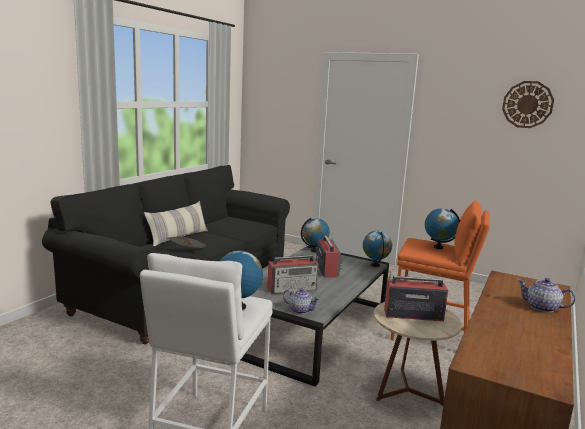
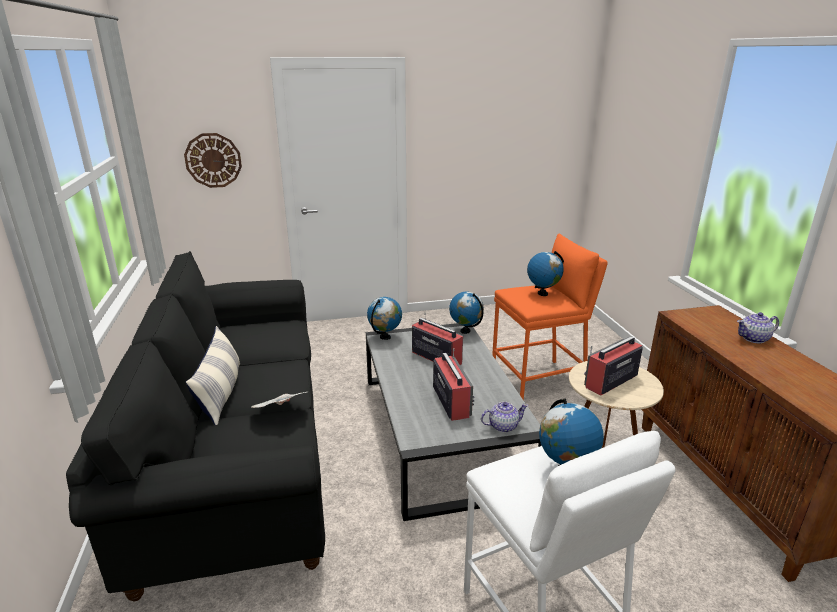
camera: 40 degrees left, 10 degrees up
(293, 288) = (451, 401): radio -> radio turned 45 degrees counterclockwise
(527, 104) = (526, 111): wall clock -> wall clock (213, 160)

